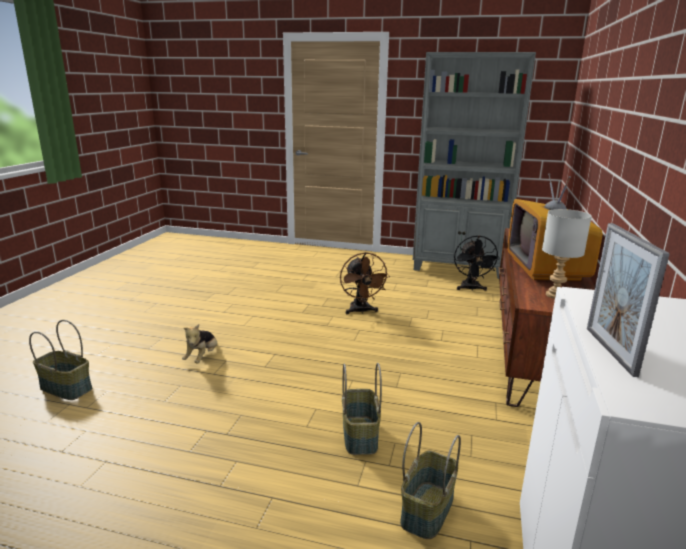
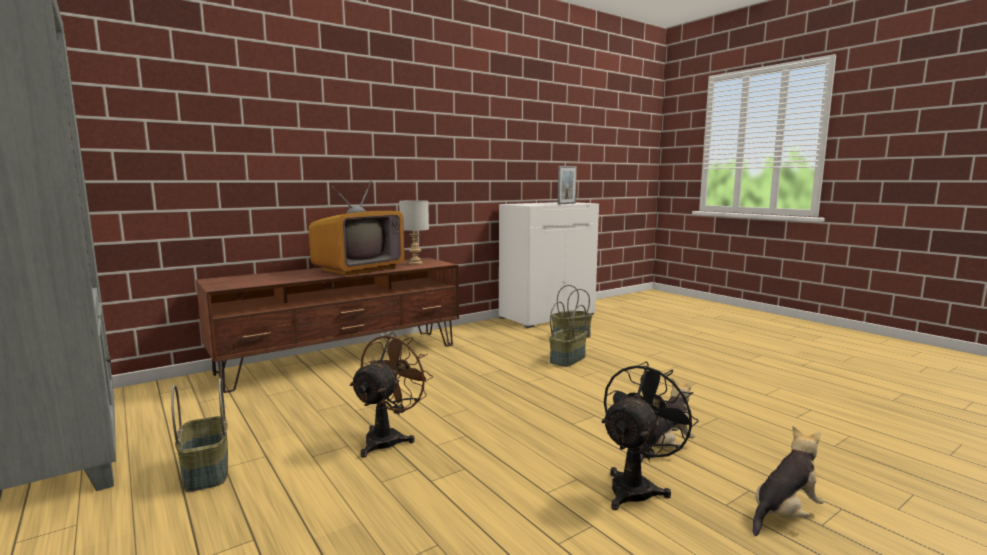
camera: 140 degrees left, 10 degrees down
(67, 388) = (853, 466): basket -> basket (205, 471)
(131, 342) = (784, 514): none -> plush toy
(471, 289) = (191, 416): black fan -> black fan (637, 487)

